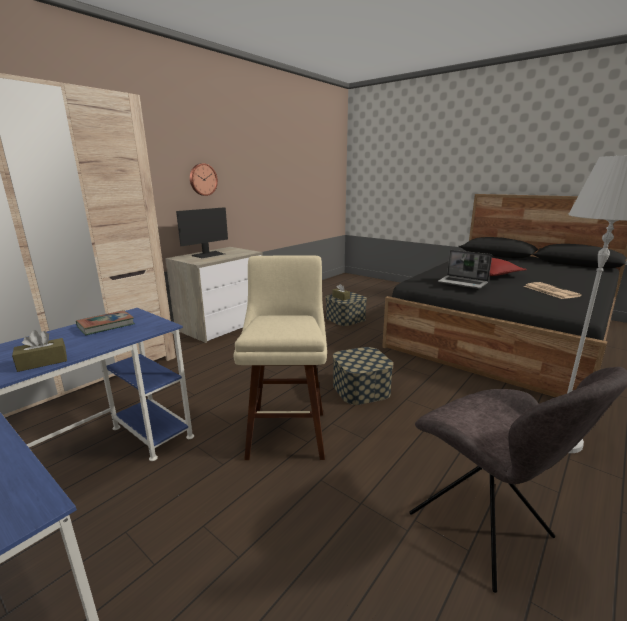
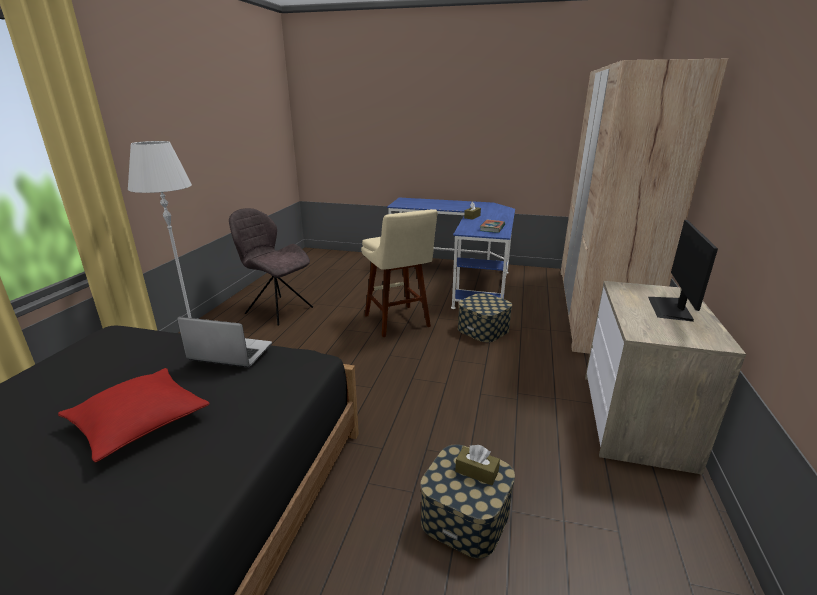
camera: 155 degrees right, 5 degrees up
(202, 179) = (779, 189): wall clock -> none
(361, 389) = (362, 363): storage box -> storage box (483, 329)
(550, 291) = (87, 374): newspaper -> none

